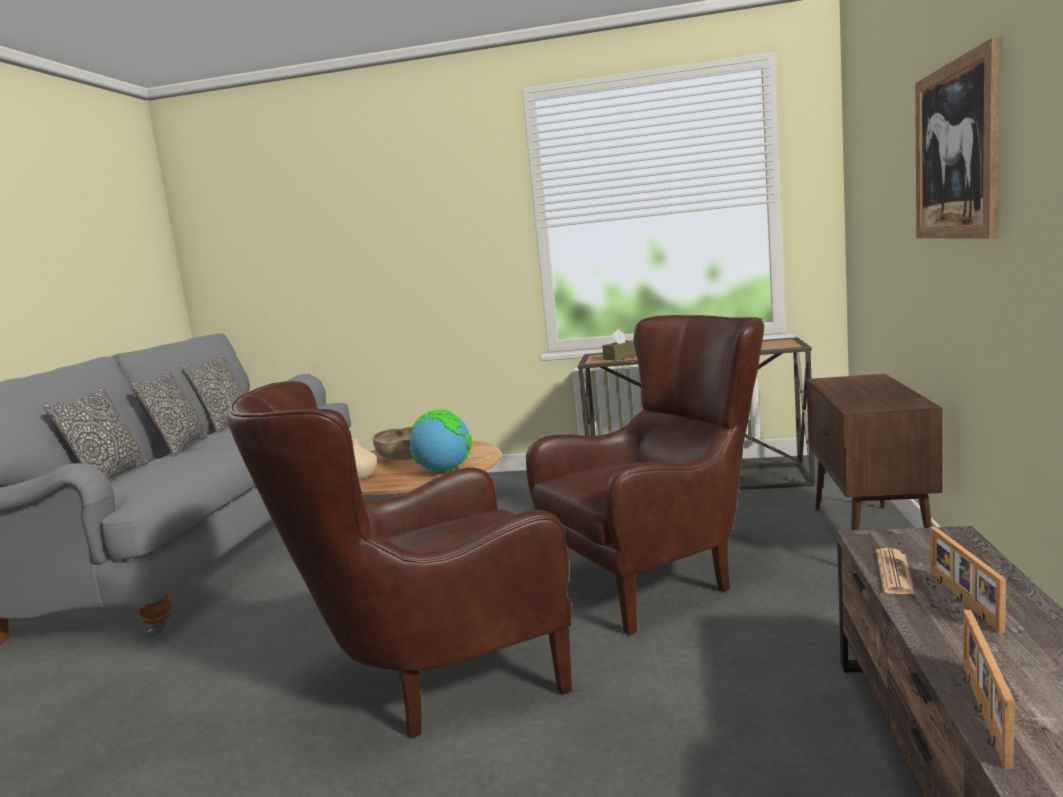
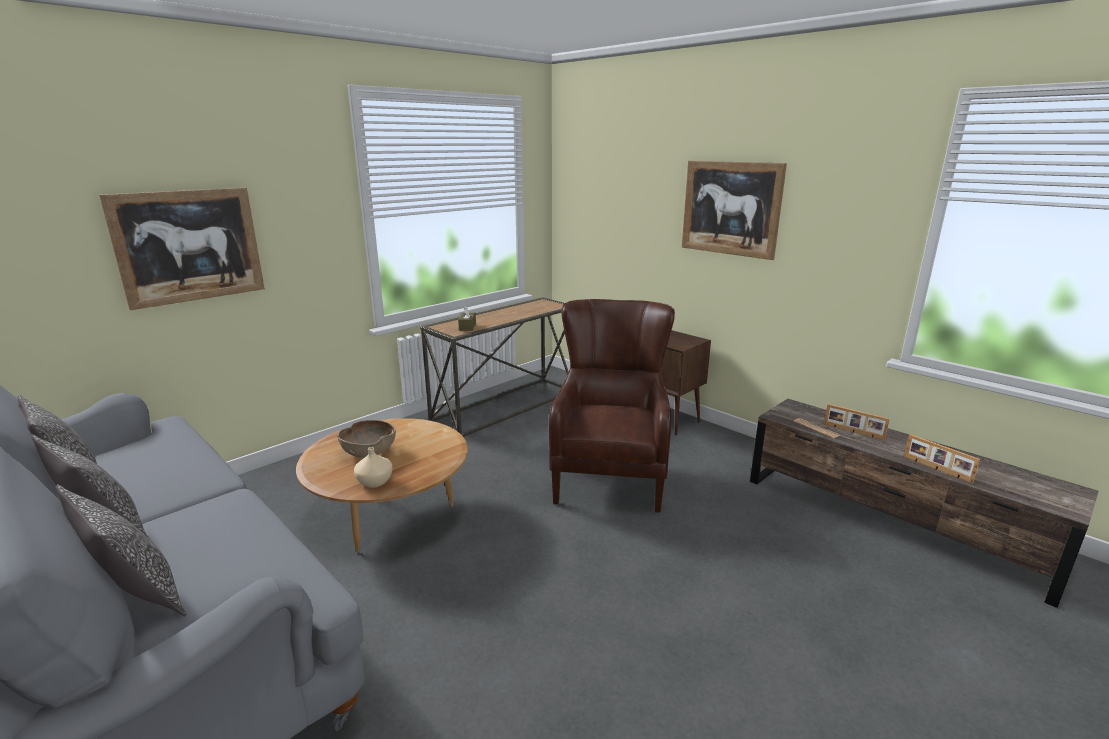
camera: 55 degrees left, 10 degrees up
(372, 256) = (189, 246): none -> picture
(430, 683) = (628, 596): brown armchair -> none
(443, 471) = (441, 452): globe -> none

